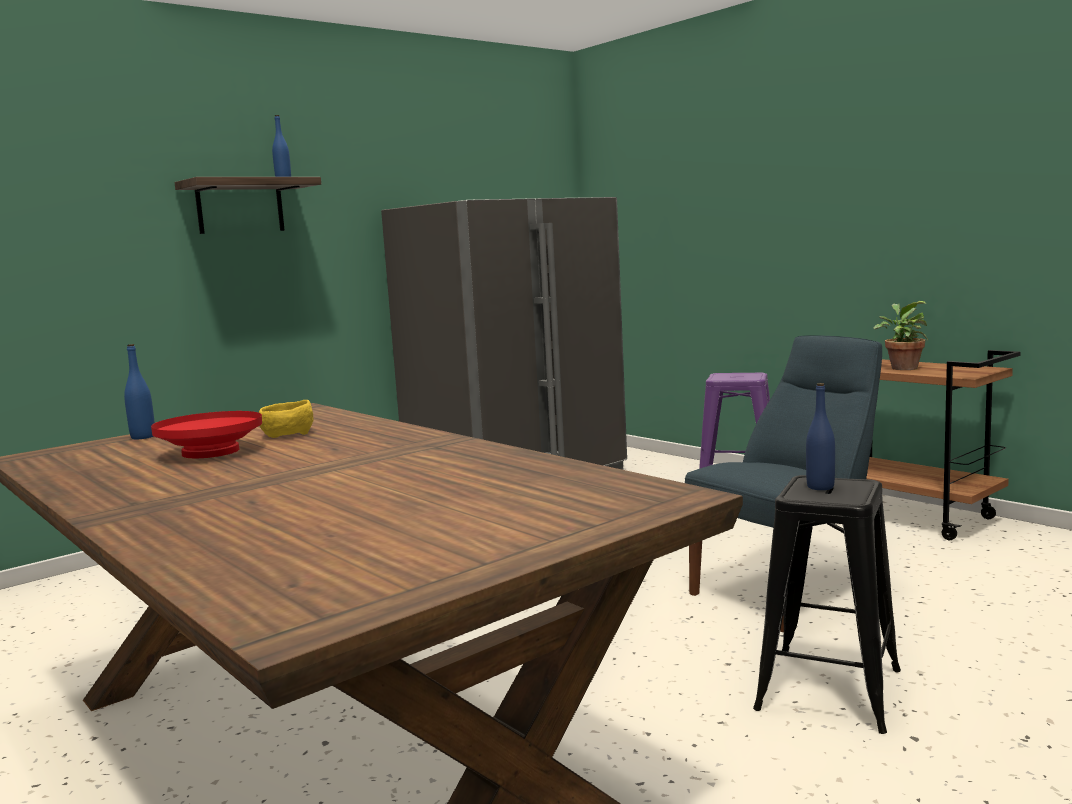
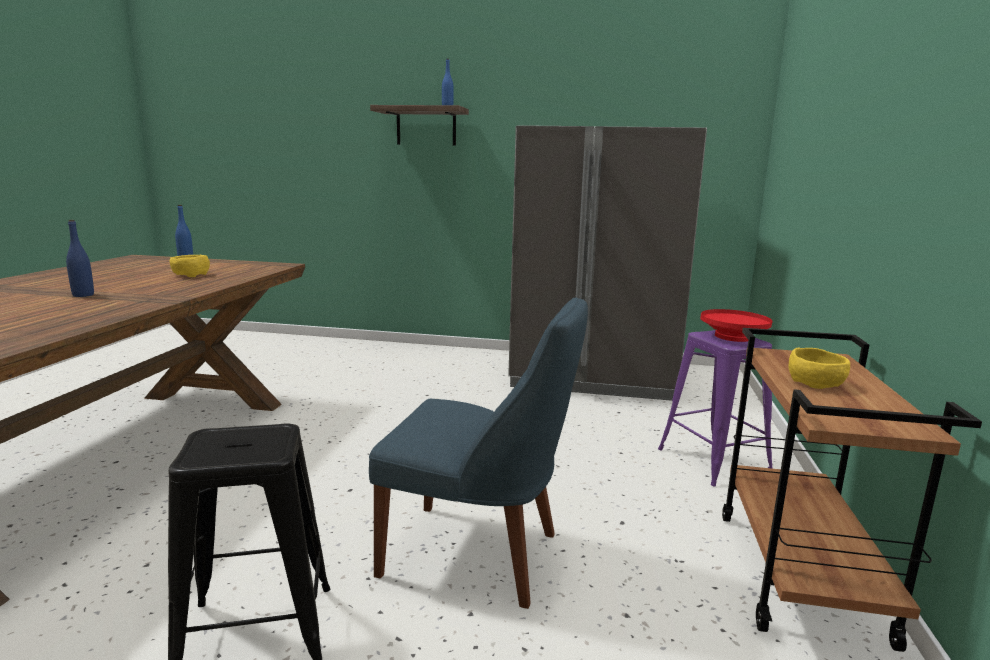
camera: 50 degrees right, 5 degrees up
(211, 452) = (137, 274): red bowl -> red bowl (733, 337)
(820, 487) = (248, 439): blue bottle -> blue bottle (83, 295)
(902, 368) = (817, 383): potted plant -> yellow bowl

